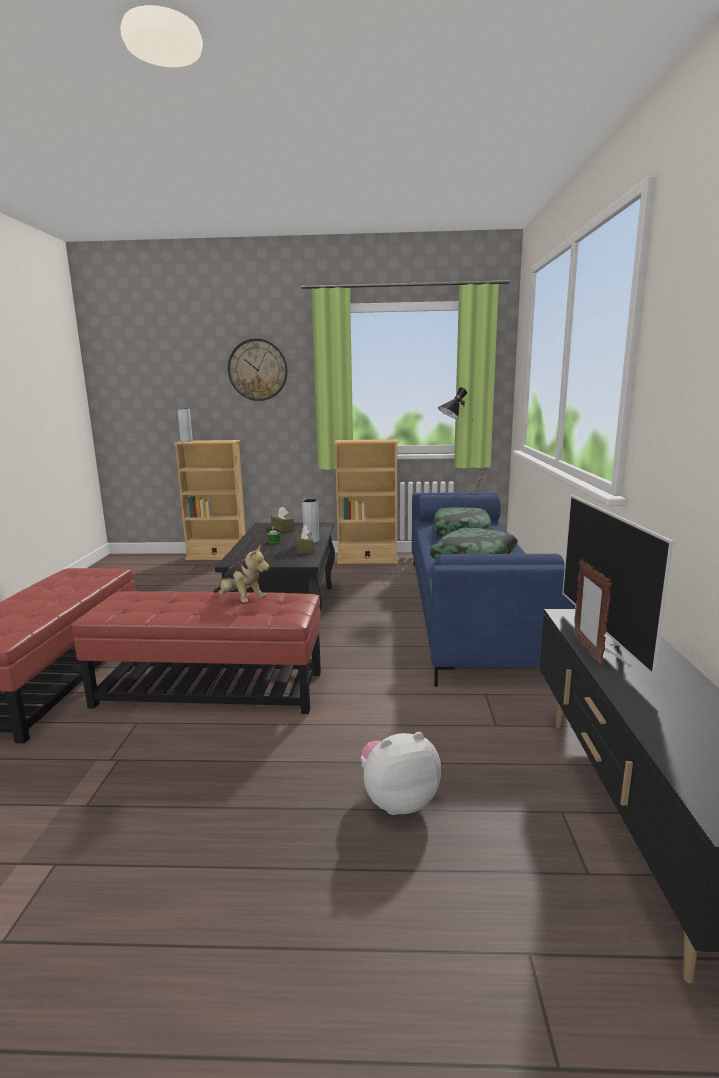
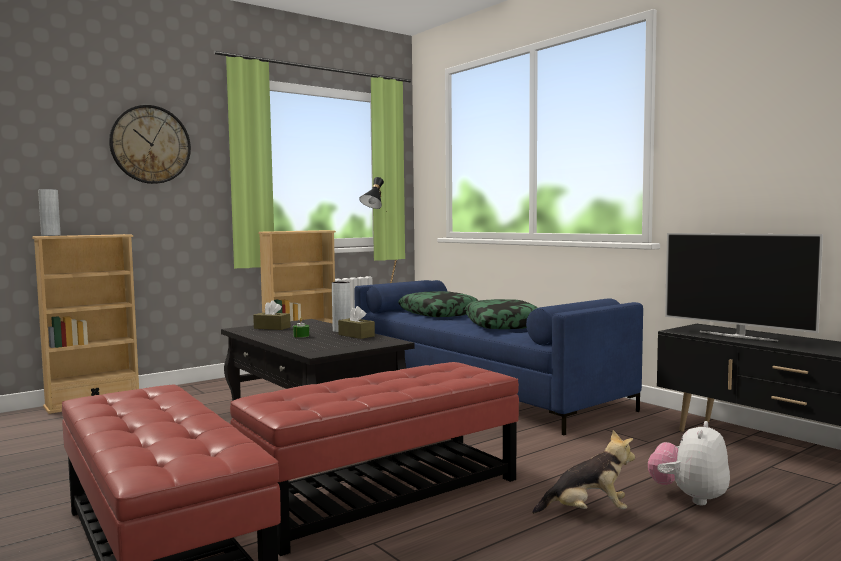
camera: 40 degrees left, 10 degrees down
(241, 601) = (411, 375): plush toy -> plush toy (587, 512)
(587, 650) = (739, 340): picture frame -> none

